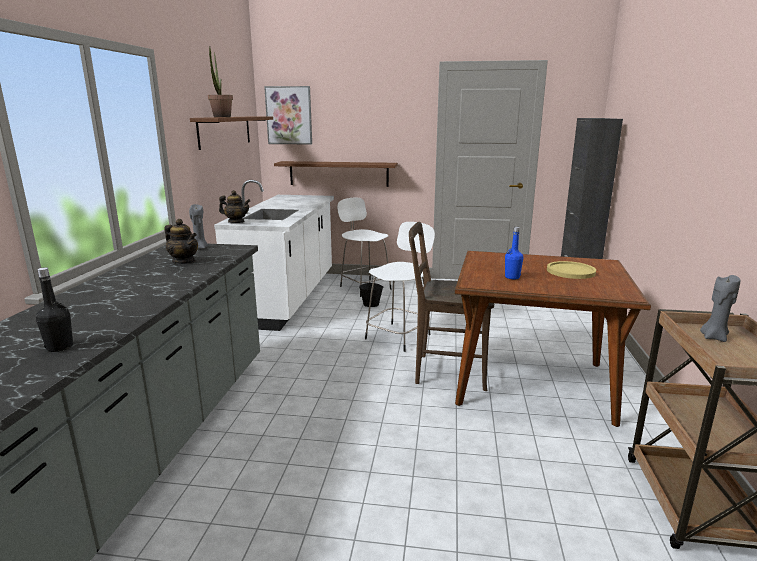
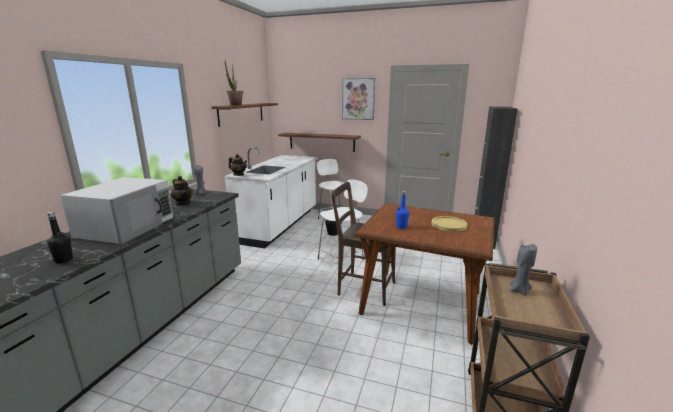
camera: 10 degrees right, 0 degrees up
(122, 296) = (127, 226): none -> white microwave
(289, 115) = (290, 102): picture -> picture (358, 99)

